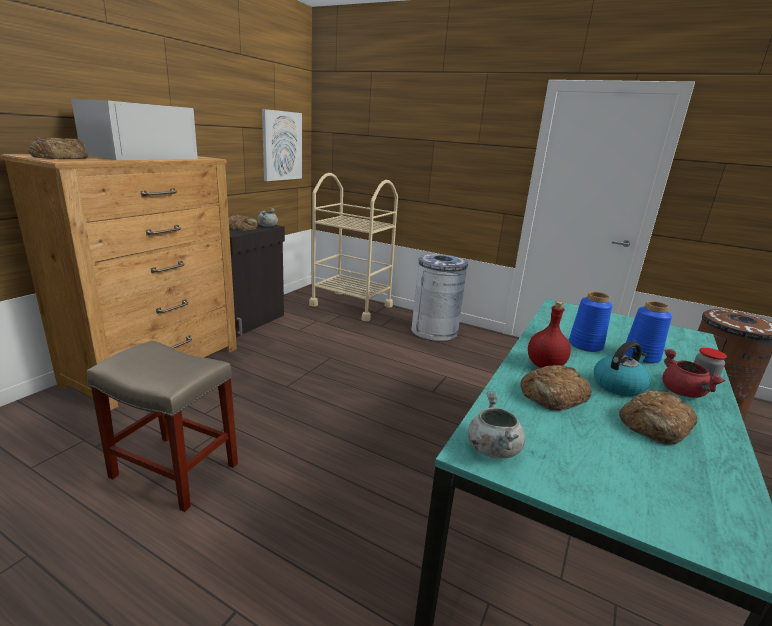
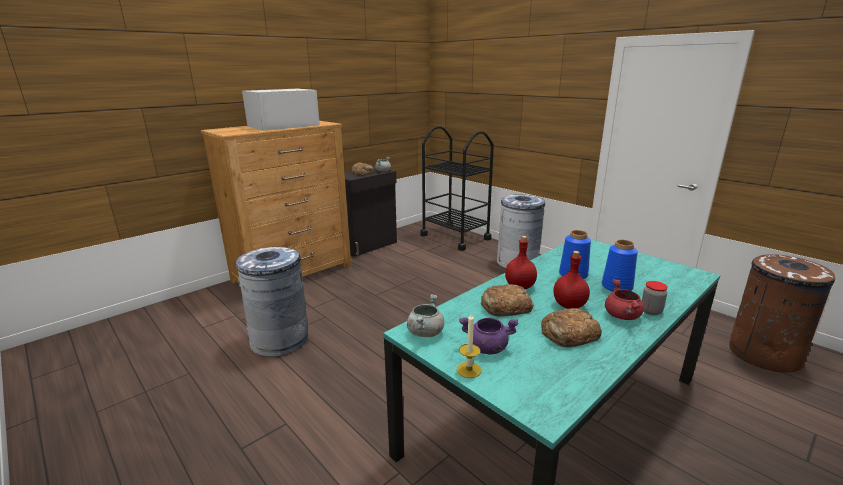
camera: 20 degrees right, 0 degrees up
(61, 157) = (232, 130): bread -> none
(173, 470) = (280, 340): beige stool -> grey trash can
(281, 146) = (402, 106): picture -> none
(351, 305) = (455, 237): beige cart -> black cart
(589, 461) = (487, 348): none -> purple cooking pot
(599, 502) = (469, 370): none -> candle
(618, 385) = (568, 305): kettle -> red bottle

